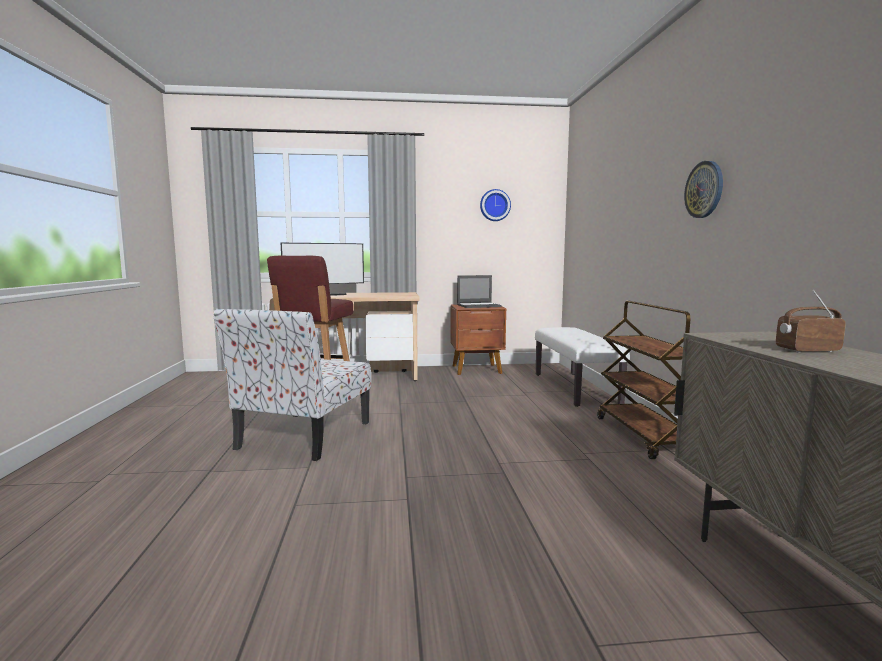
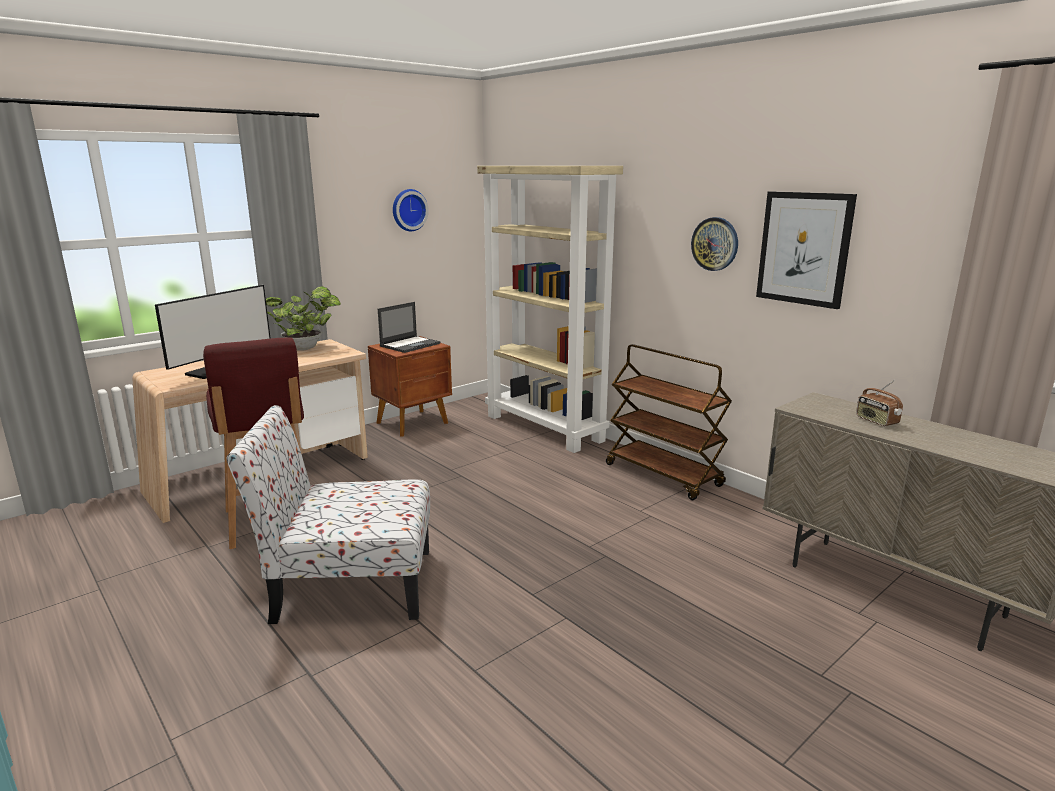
camera: 35 degrees left, 10 degrees up
(303, 436) = (350, 585): chair -> chair turned 105 degrees clockwise
(391, 293) = (306, 348): none -> potted plant
(575, 388) = (545, 428): white bench -> beige bookcase
(782, 169) = (804, 248): none -> picture
(806, 350) = (876, 421): radio -> radio turned 75 degrees counterclockwise

